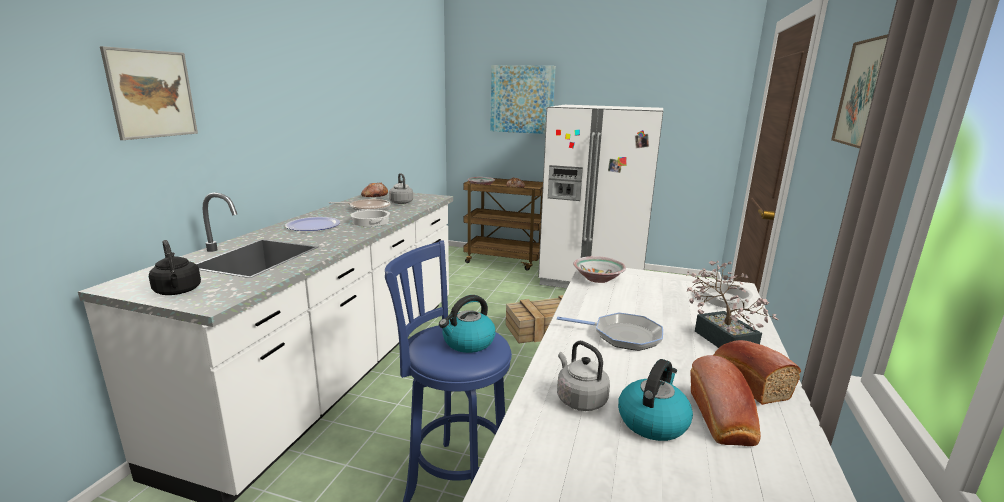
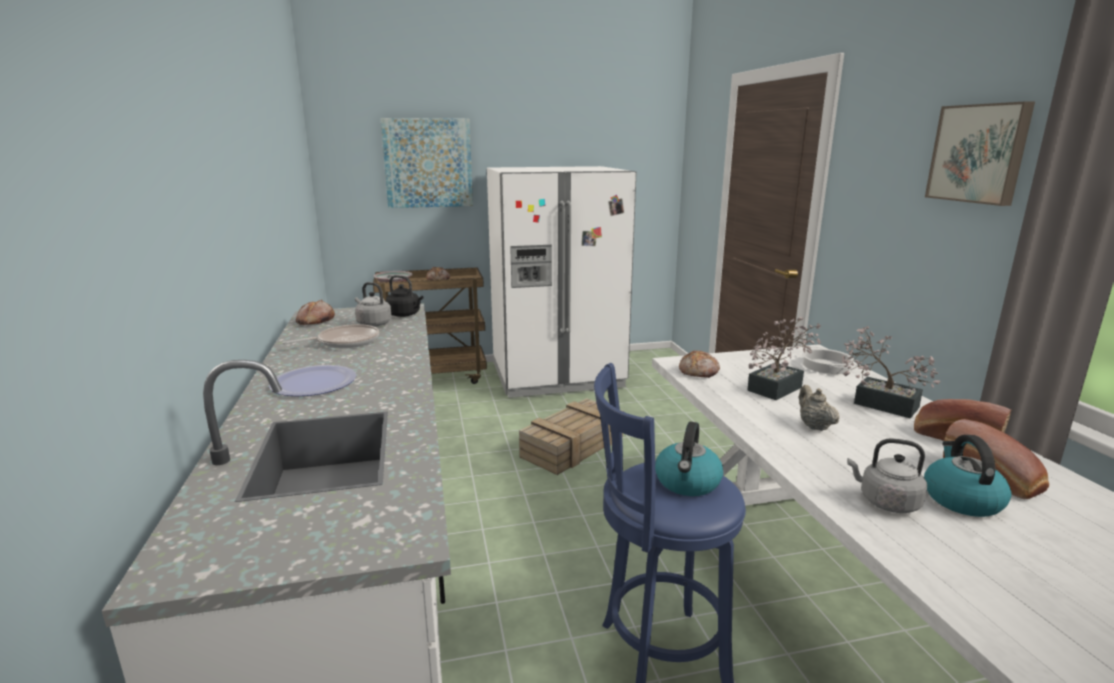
camera: 30 degrees left, 0 degrees up
(152, 94) = (106, 197): picture -> none
(178, 292) = (312, 542): black kettle -> black kettle (405, 314)
(370, 222) = (387, 360): cooking pot -> none
(598, 278) = (699, 372): bowl -> bread
(623, 336) = (814, 426): frying pan -> beige teapot
(646, 304) = (779, 387): none -> potted plant

